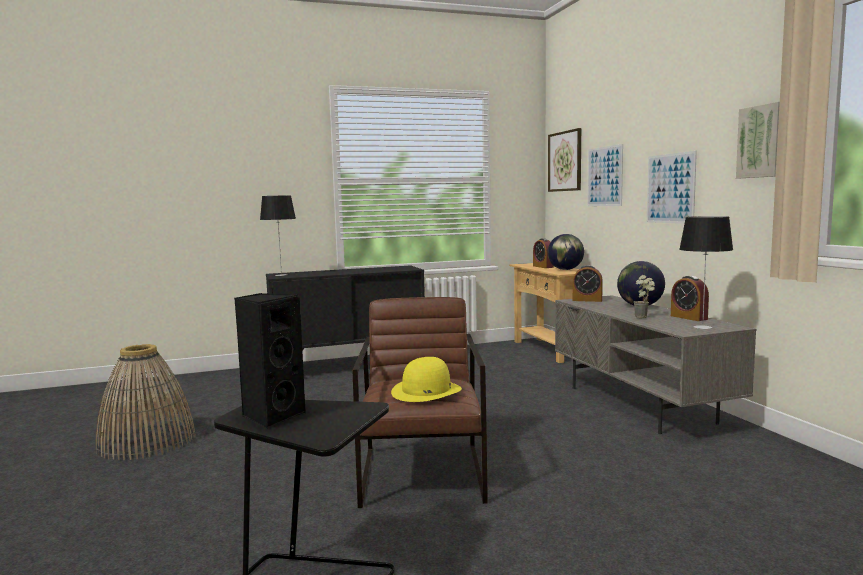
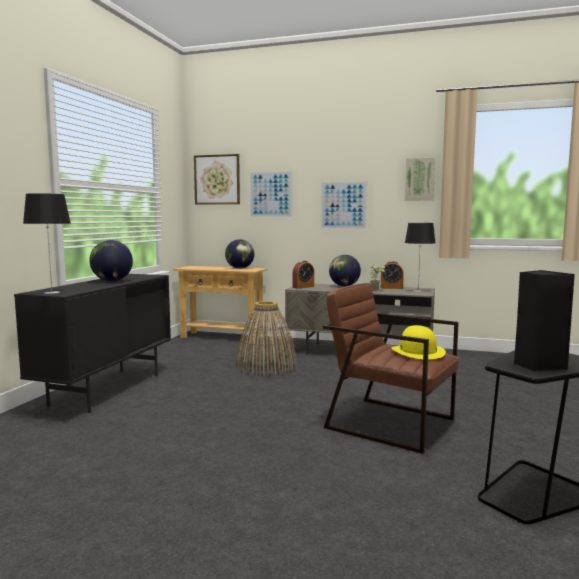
camera: 55 degrees left, 0 degrees up
(147, 441) = (121, 518): basket -> basket (266, 367)
(358, 270) = (112, 281): none -> globe
(543, 267) = (212, 268): alarm clock -> none

